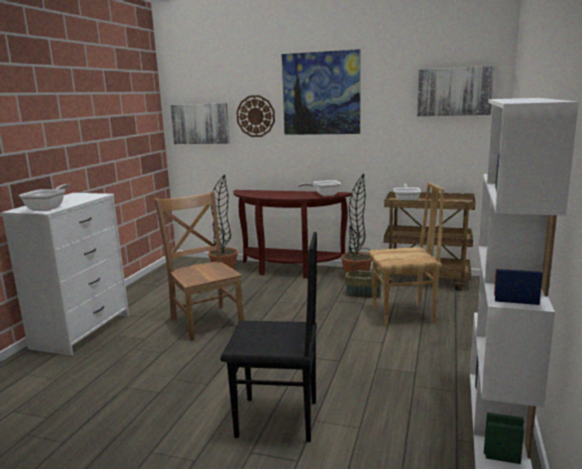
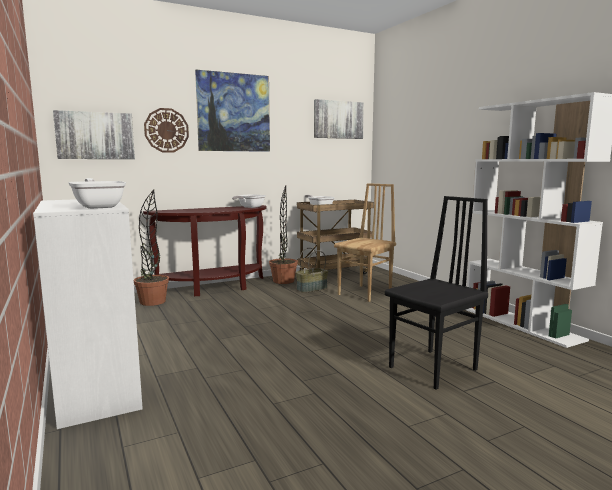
camera: 45 degrees left, 5 degrees down
(206, 321) = (227, 337): brown chair -> none

